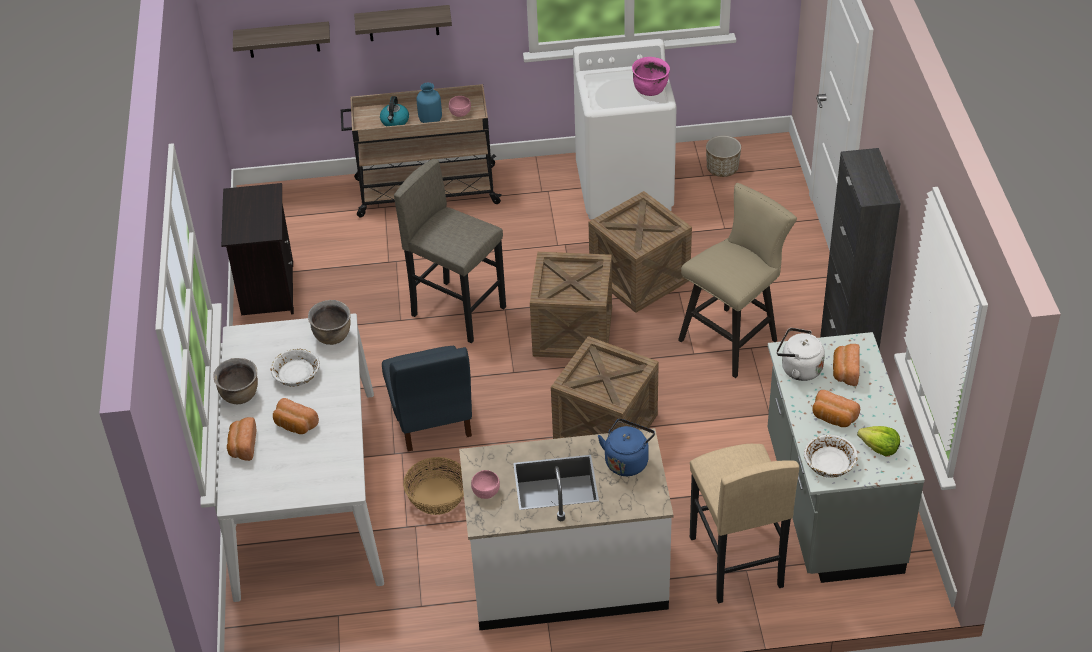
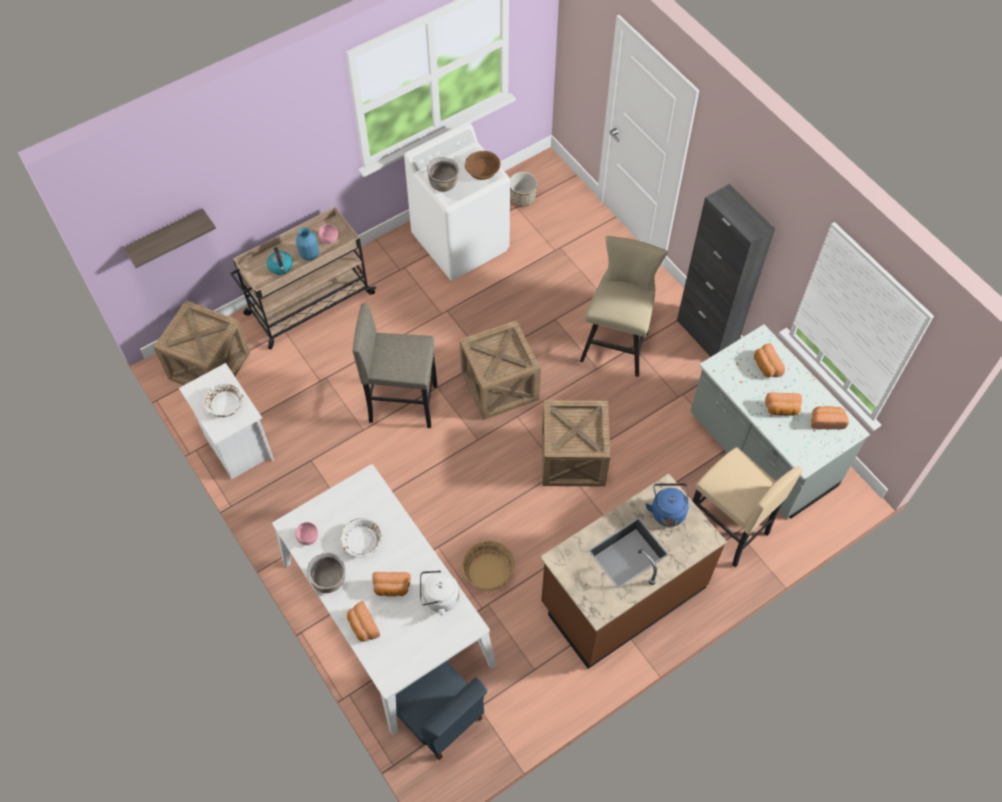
camera: 30 degrees left, 15 degrees up
(266, 289) = (237, 446): black nightstand -> white nightstand
(333, 336) = (368, 493): brown cooking pot -> brown cooking pot (444, 184)
(403, 23) = (263, 185): shelf -> none
(431, 418) = (441, 506): blue chair -> blue chair (438, 715)
(486, 491) = (584, 584): pink bowl -> pink bowl (308, 537)
(568, 577) = (622, 595): white counter -> brown counter
(639, 277) = (519, 318): crate -> crate (209, 366)
(650, 90) = (482, 170): pink cooking pot -> brown bowl
(798, 369) = (734, 377): white kettle -> white kettle (439, 598)
(829, 464) = (802, 449): white bowl -> white bowl (225, 405)
(879, 448) = (826, 421): lettuce -> bread

